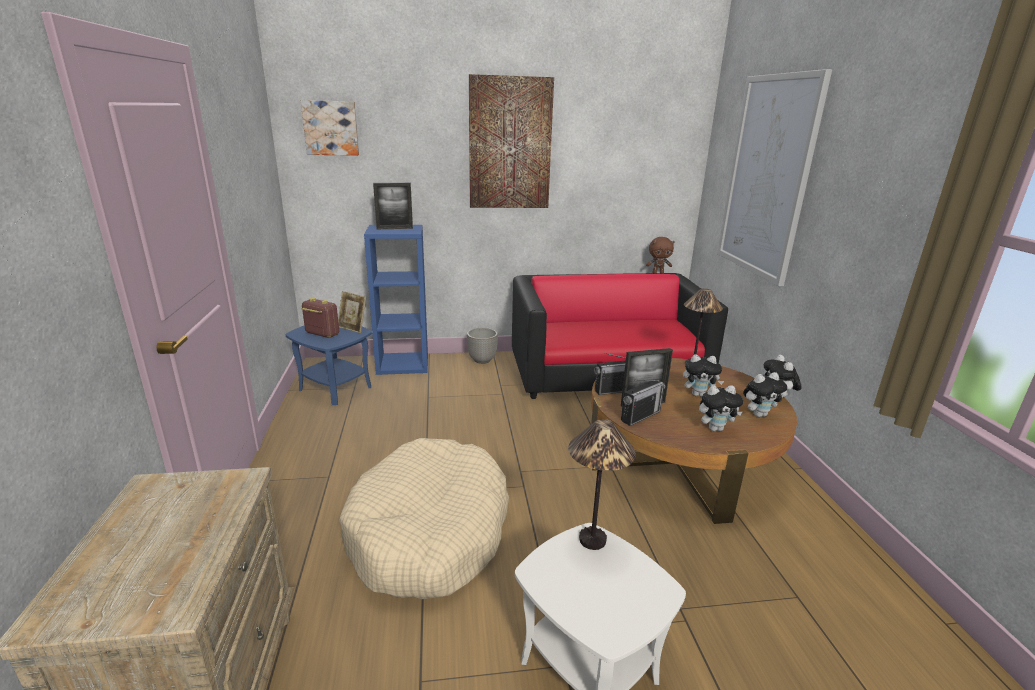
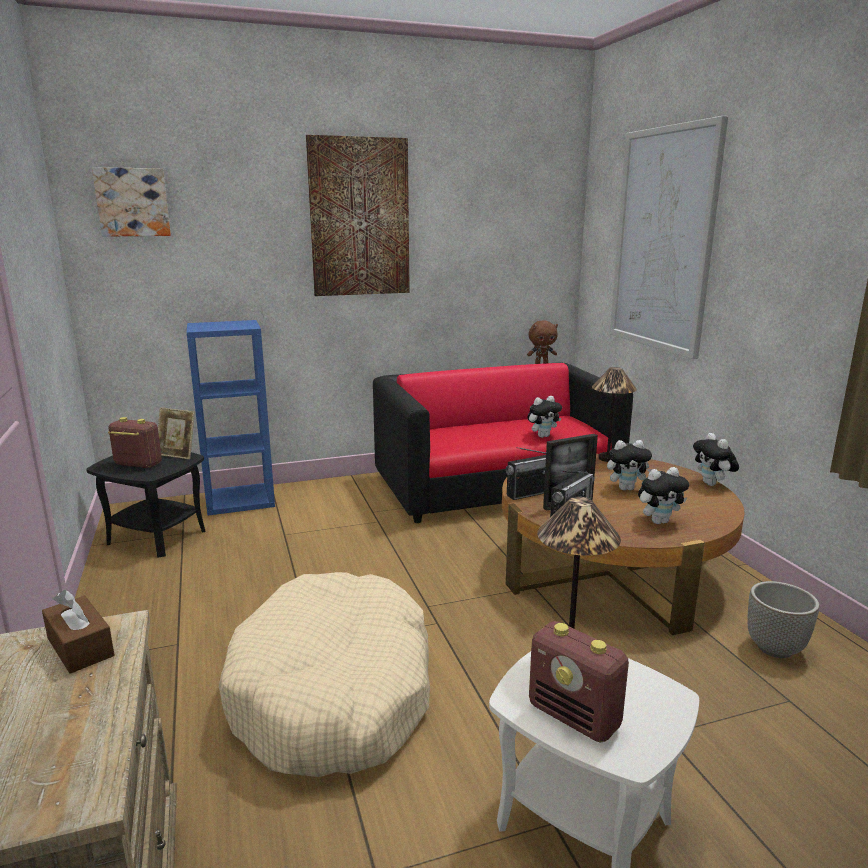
camera: 10 degrees left, 5 degrees down
(214, 491) = (80, 647): none -> brown tissue box
(335, 388) = (157, 536): blue side table -> black side table
(394, 228) = (223, 325): picture frame -> none
(482, 360) = (341, 486): planter -> planter (775, 648)
(577, 594) = (575, 717): none -> radio
(759, 414) = (700, 502): plush toy -> plush toy (543, 436)

